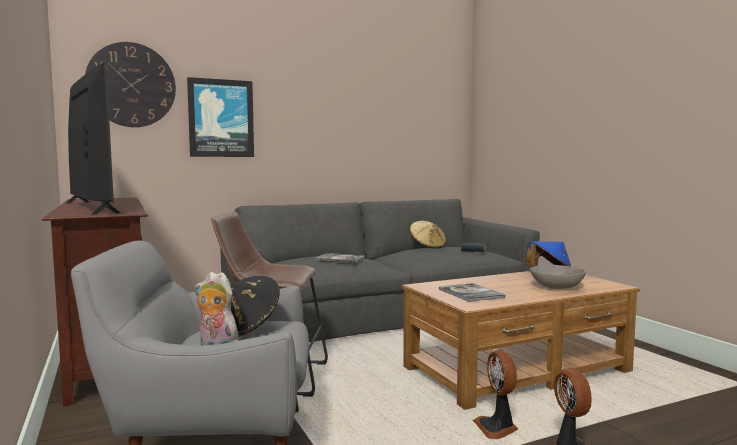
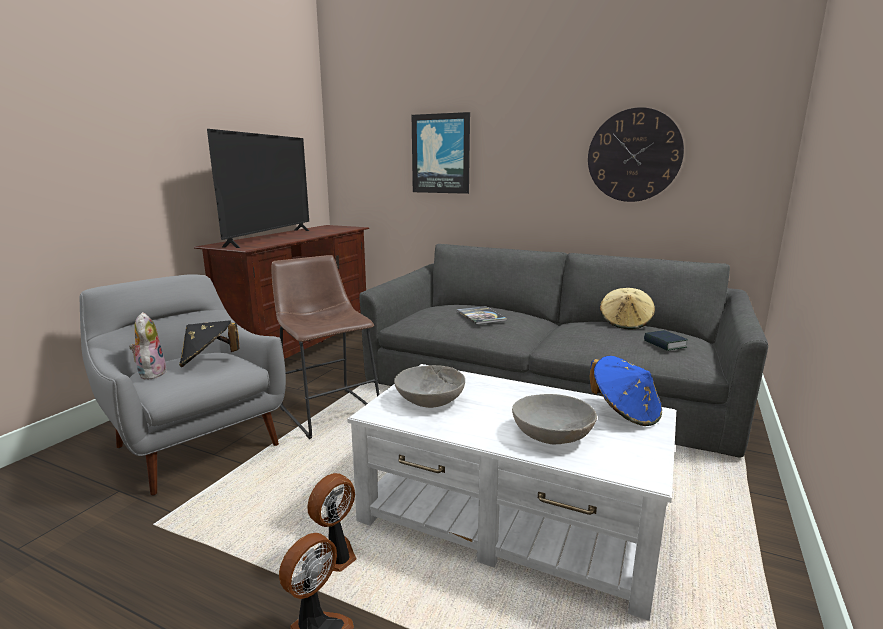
camera: 50 degrees right, 10 degrees up
(131, 85) = (371, 127): wall clock -> wall clock (634, 155)
(470, 293) = (429, 399): book -> grey bowl
(518, 369) = (510, 518): brown coffee table -> white coffee table

